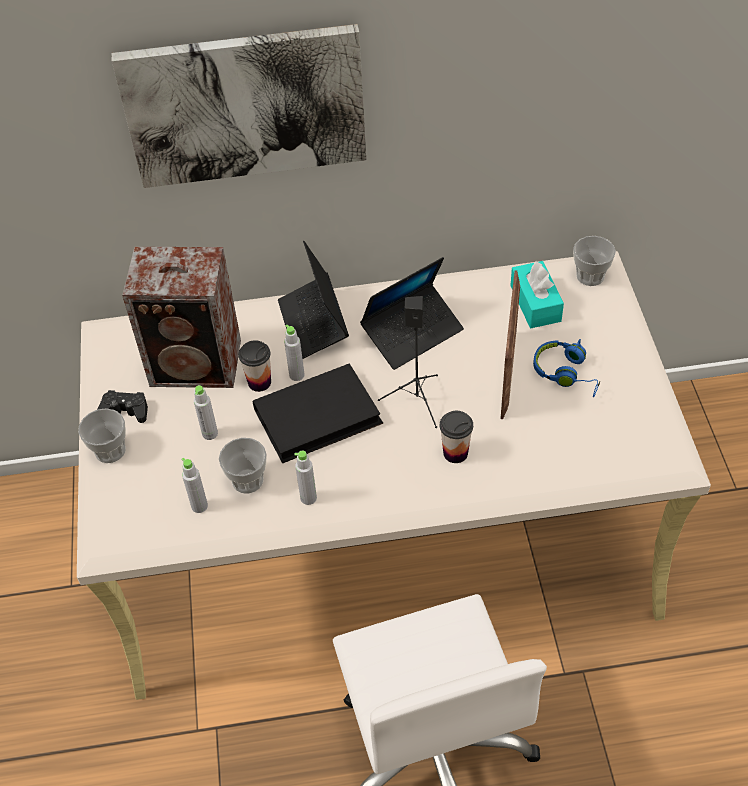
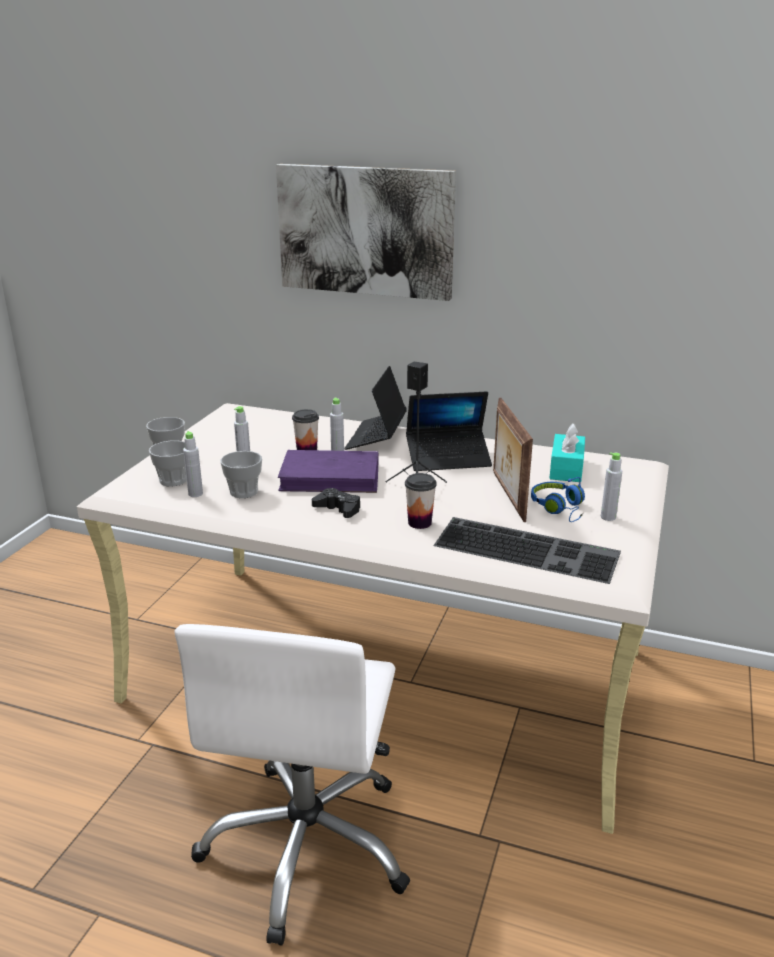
camera: 25 degrees right, 25 degrees down
(125, 411) = (201, 441): black game controller -> black game controller (338, 509)
(198, 364) = (274, 434): speaker -> none
(308, 498) = (277, 512): grey bottle -> grey bottle (608, 517)
(318, 416) = (331, 477): black book -> purple book
(508, 374) = (507, 496): picture frame -> picture frame turned 135 degrees clockwise
(575, 448) = (528, 549): none -> keyboard
(590, 276) = (629, 467): cup -> cup (173, 480)

